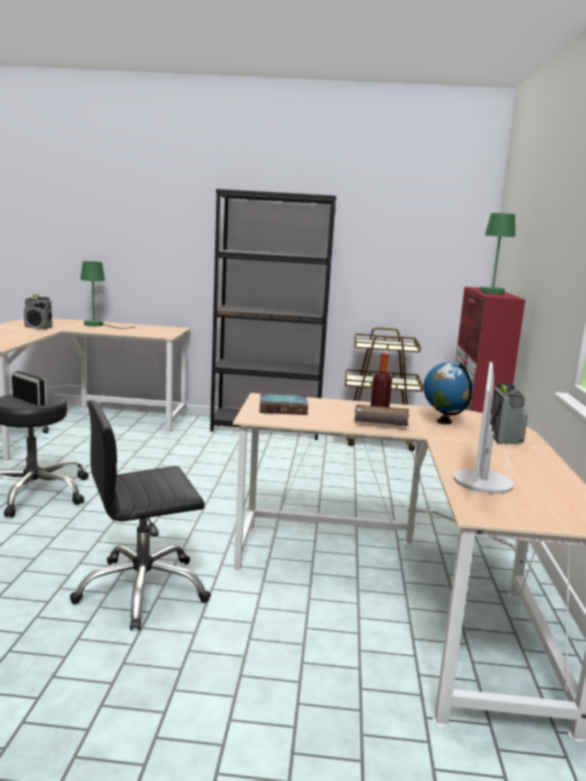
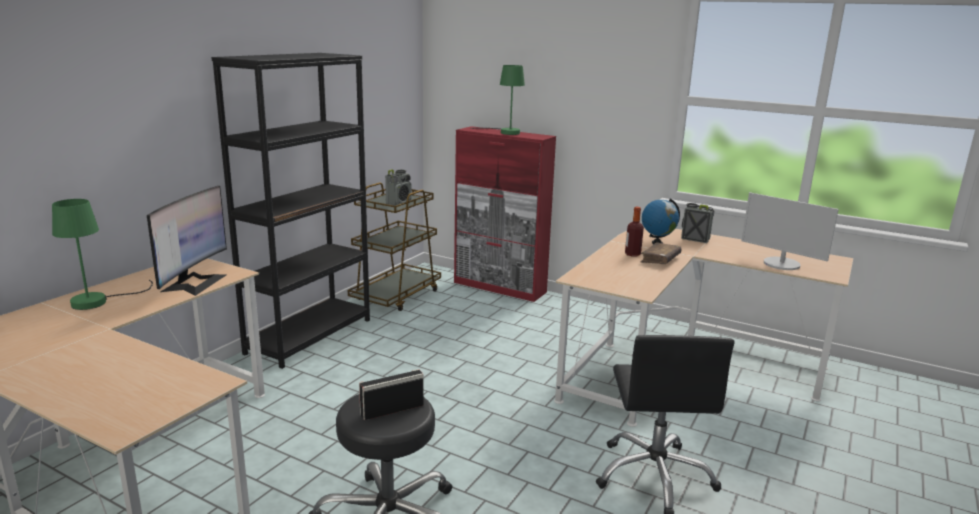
camera: 65 degrees left, 5 degrees up
(38, 328) = (63, 344): radio -> radio (399, 202)
(140, 332) = (194, 283): none -> monitor
(284, 409) = (615, 279): book -> none

